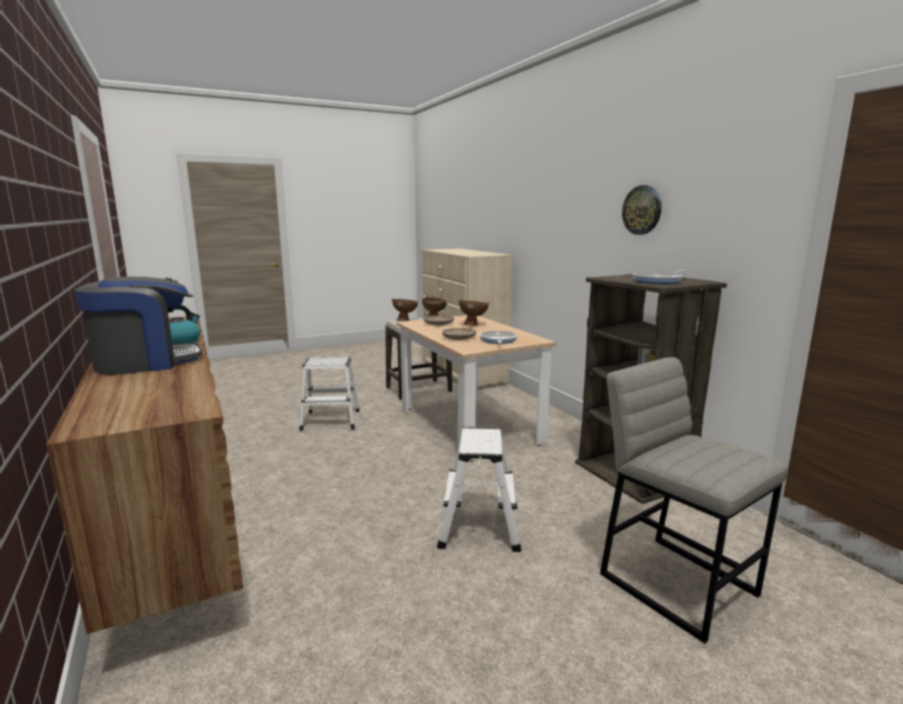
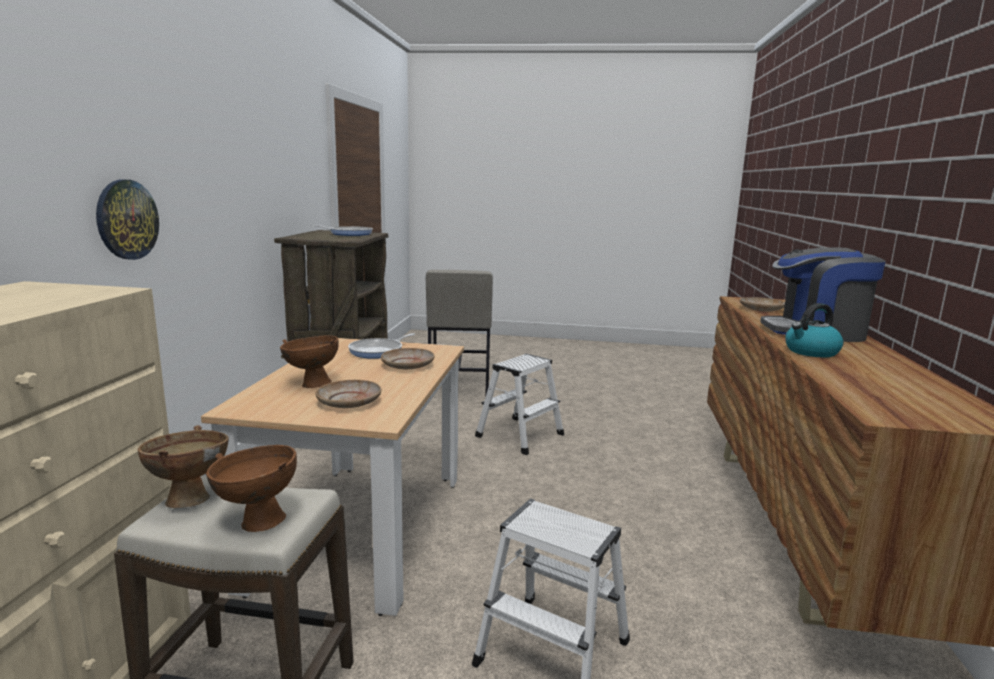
camera: 145 degrees left, 0 degrees up
(174, 390) = (761, 309): none -> beige plate
(642, 210) = (249, 166): wall clock -> wall clock (126, 219)

